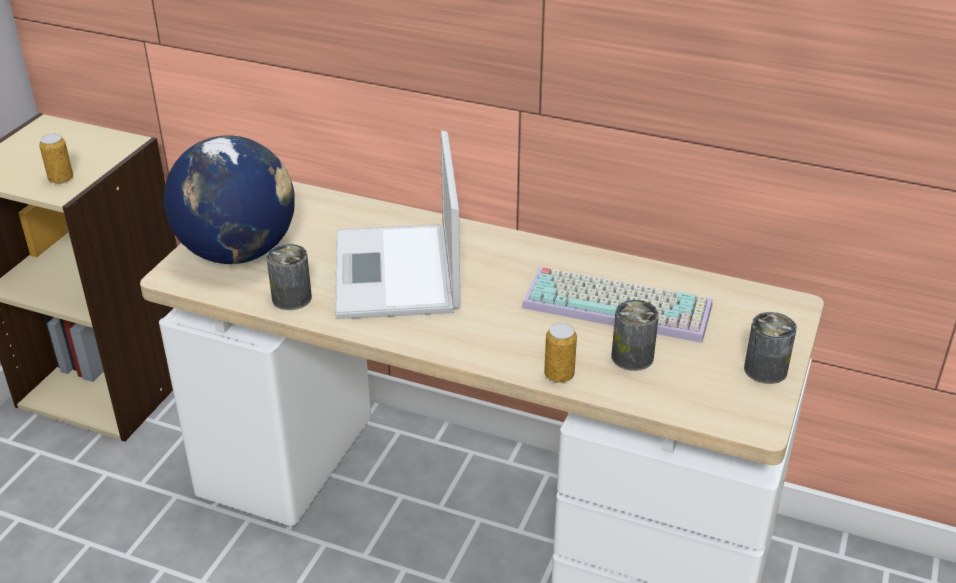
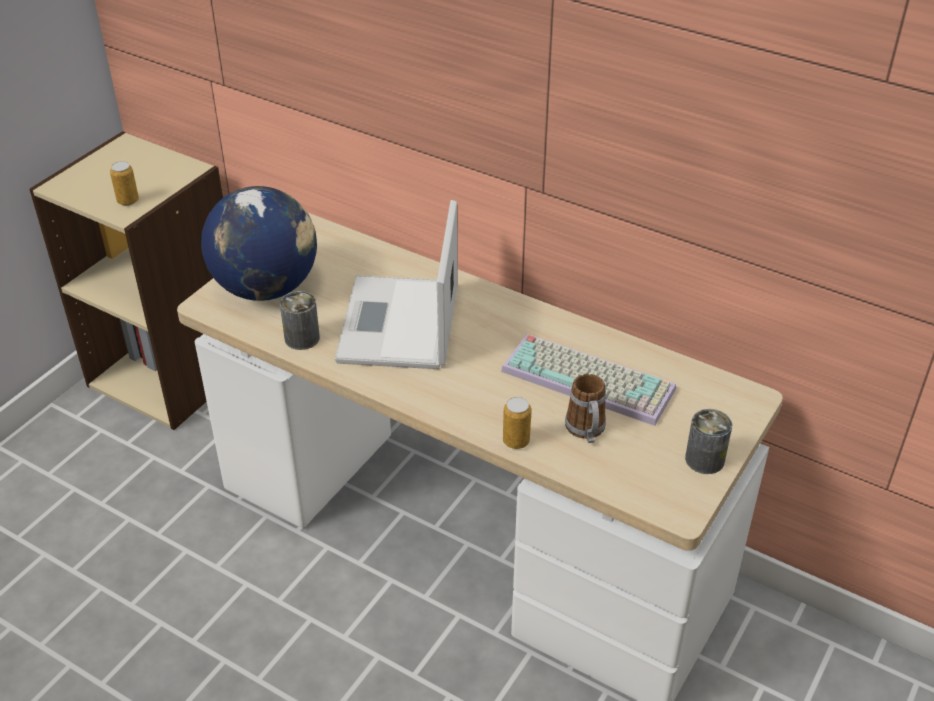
camera: 10 degrees right, 5 degrees up
(632, 357) = (586, 432): can -> mug

